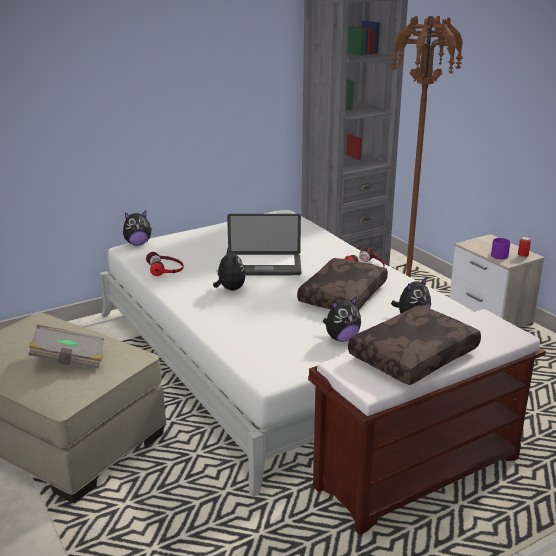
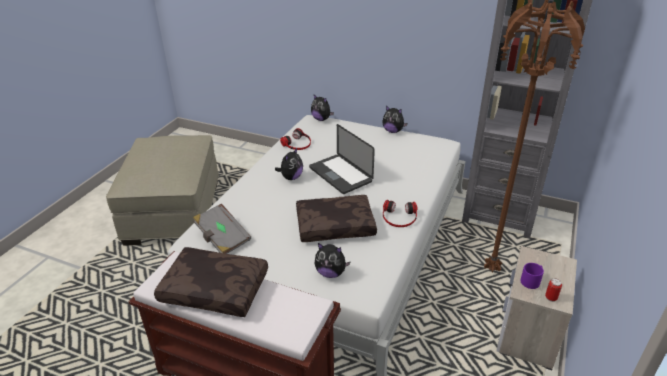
camera: 55 degrees right, 10 degrees up
(69, 360) = (154, 168): grey book -> grey book (222, 238)
(341, 338) = (266, 251): plush toy -> plush toy (393, 131)

